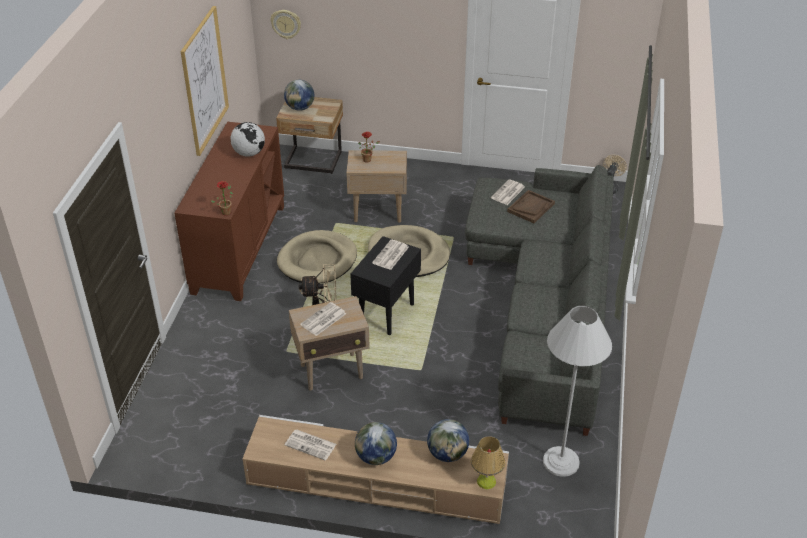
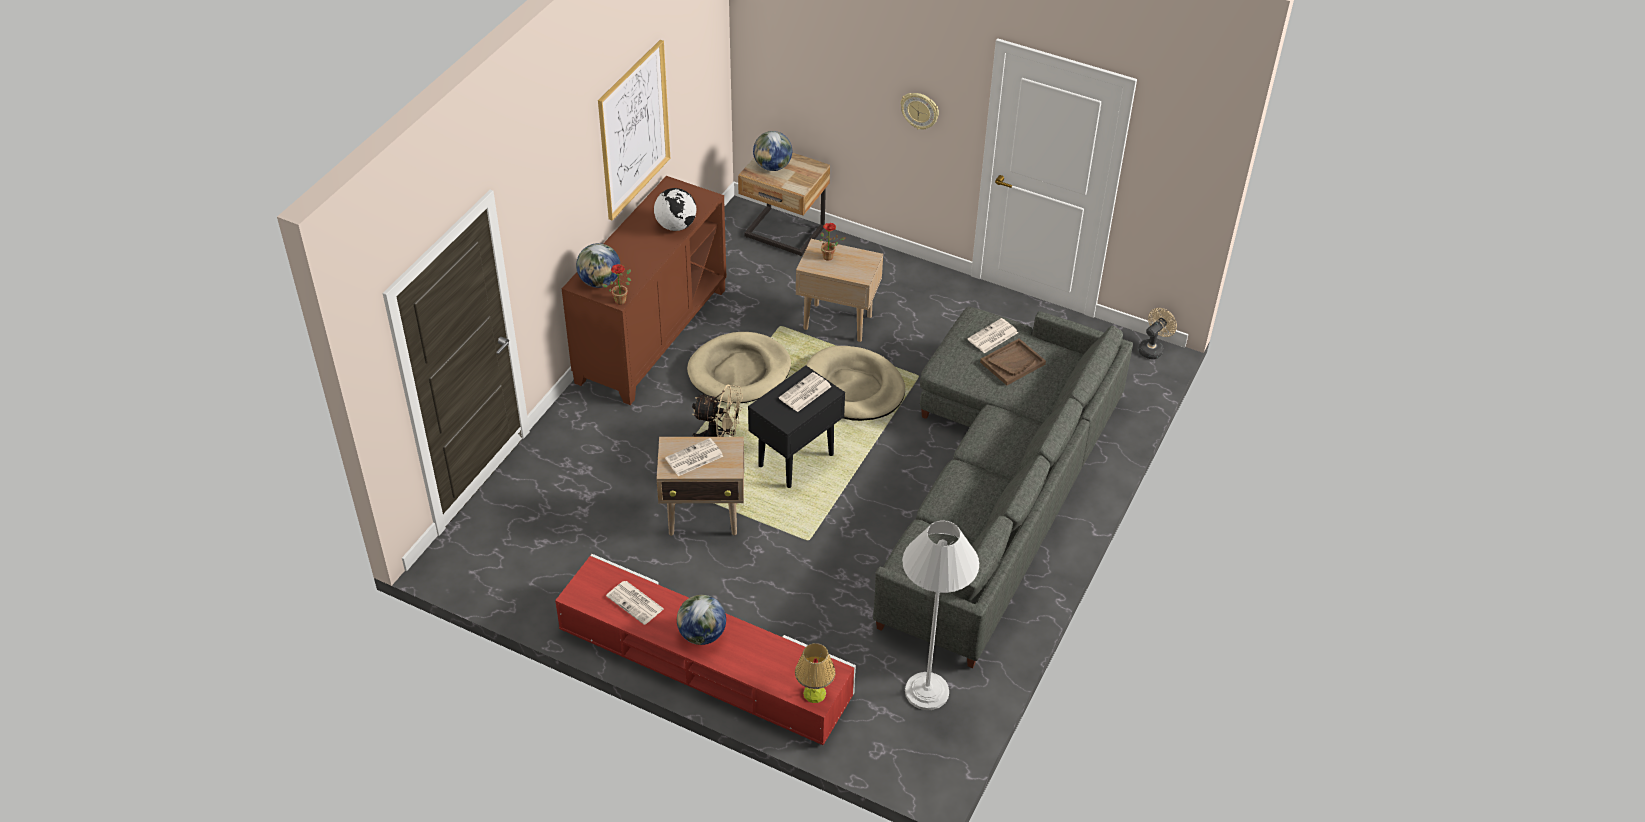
camera: 15 degrees right, 5 degrees up
(286, 24) = (769, 59): wall clock -> wall clock (920, 110)
(376, 482) = (704, 662): beige tv stand -> red tv stand
(447, 454) = (784, 651): globe -> globe (600, 282)

